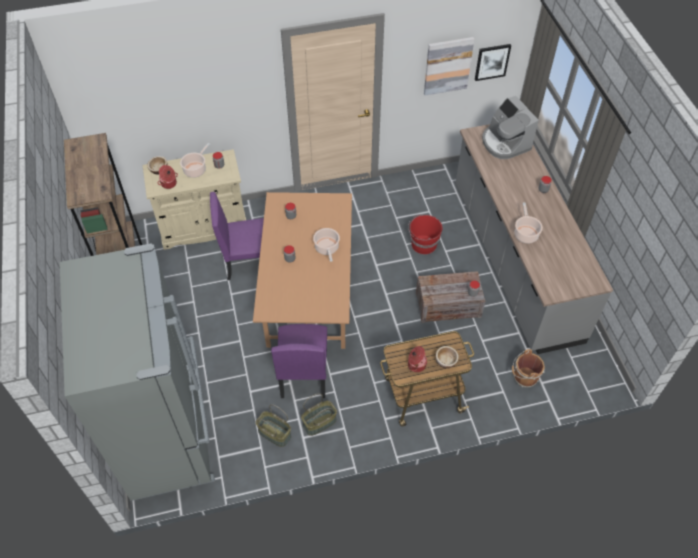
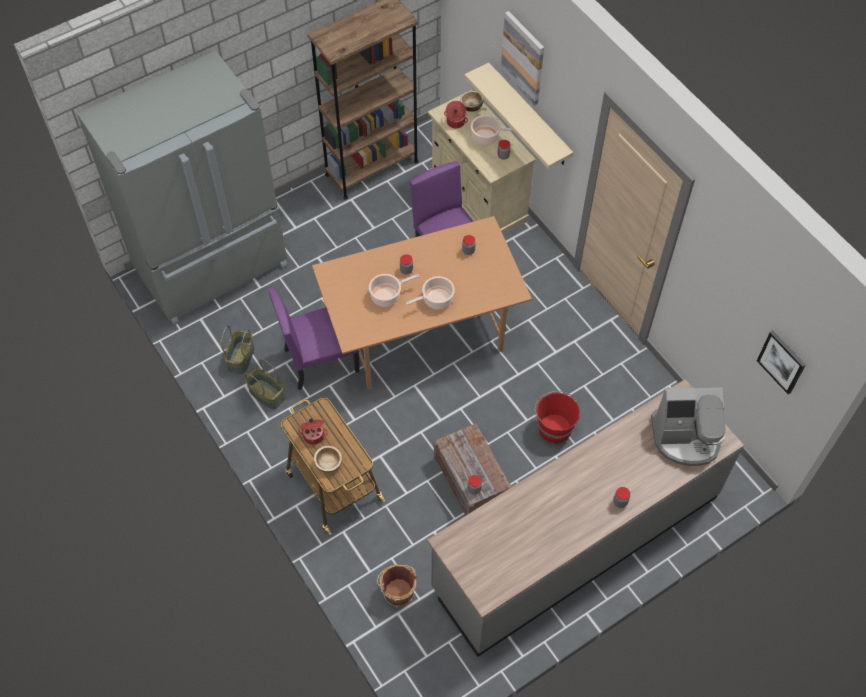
camera: 70 degrees right, 5 degrees up
(209, 126) = (529, 116): none -> beige shelf
(447, 65) = (737, 309): picture -> picture (523, 58)
(505, 143) = (686, 437): coffee machine -> coffee machine turned 135 degrees counterclockwise
(525, 233) = (532, 496): cooking pot -> cooking pot (387, 295)

